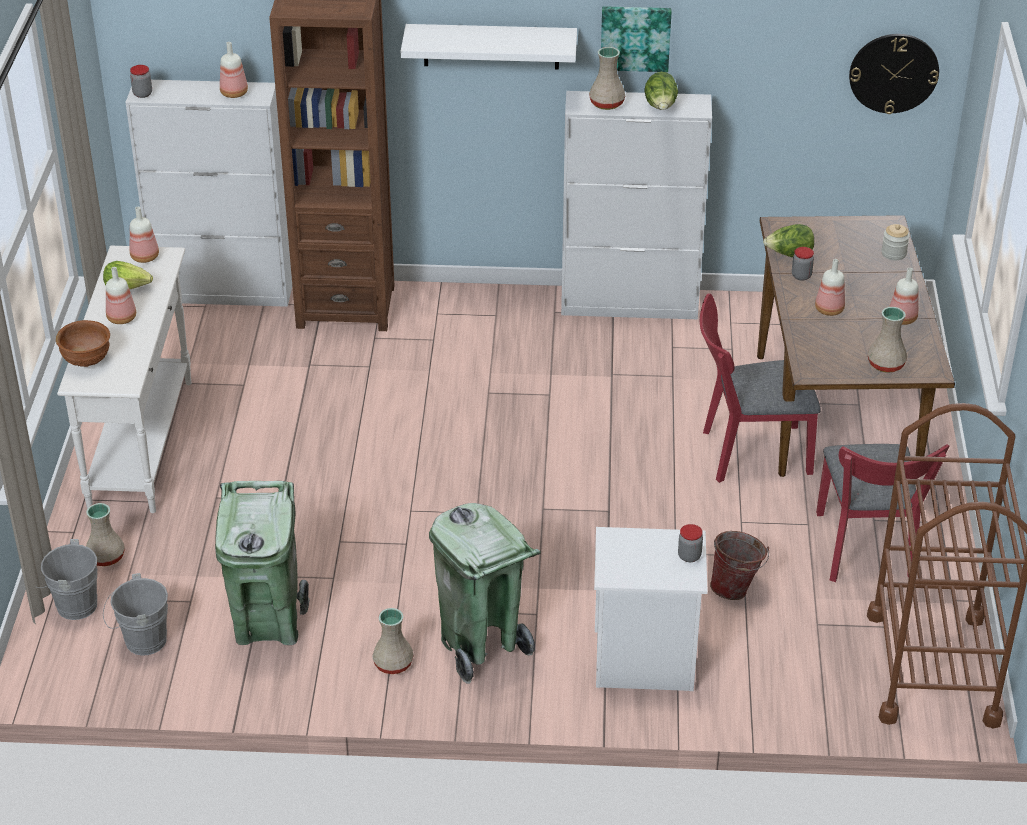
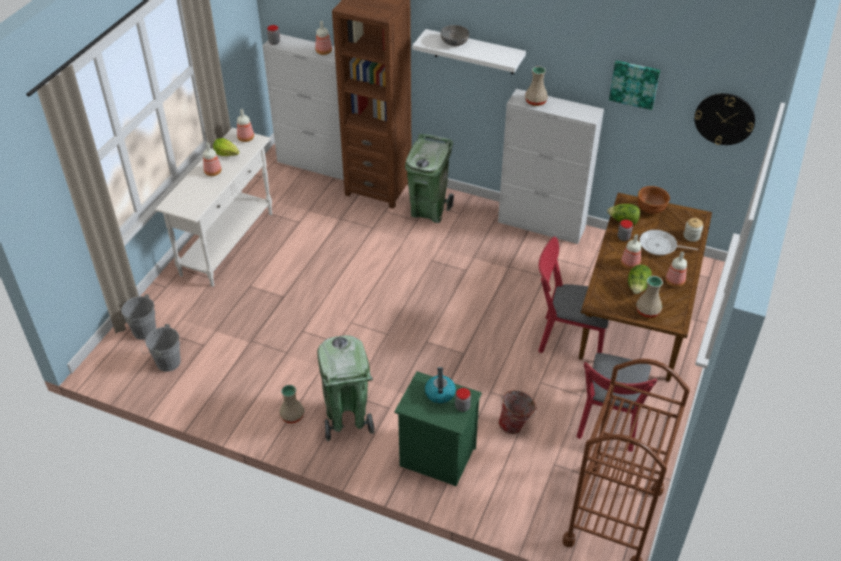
camera: 20 degrees right, 5 degrees up
(87, 361) = (180, 194): brown bowl -> brown bowl (651, 210)
(105, 557) = (174, 306): beige vase -> none
(267, 623) = (237, 370): green trash can -> green trash can (429, 210)
(463, 36) = (454, 43): none -> grey bowl
(635, 37) = (561, 63): picture -> picture (634, 84)
(642, 661) = (435, 457): white nightstand -> green nightstand
(646, 546) = (439, 393): none -> kettle
(661, 107) = (567, 111): lettuce -> lettuce (637, 288)
(857, 276) = (660, 246): none -> frying pan

